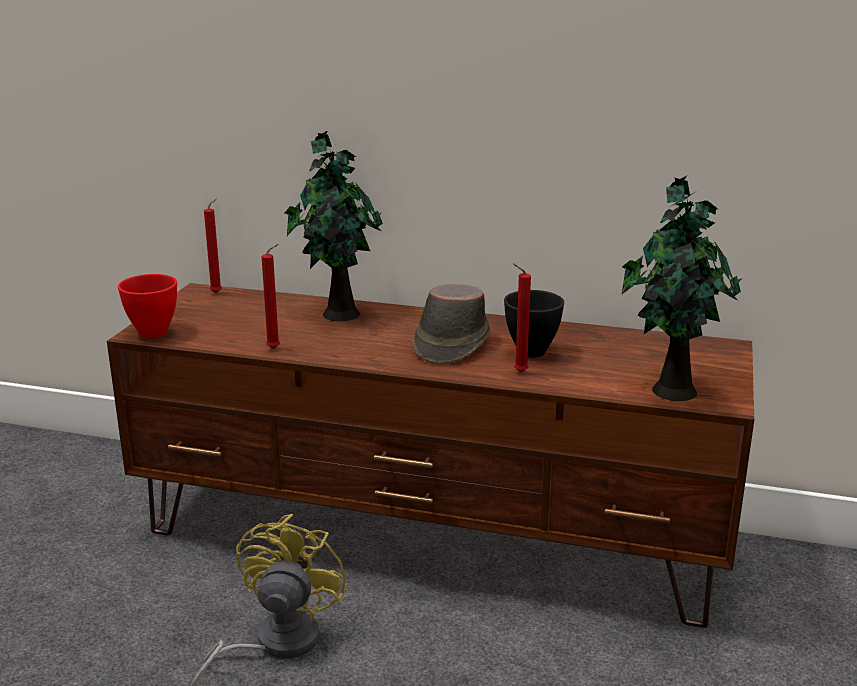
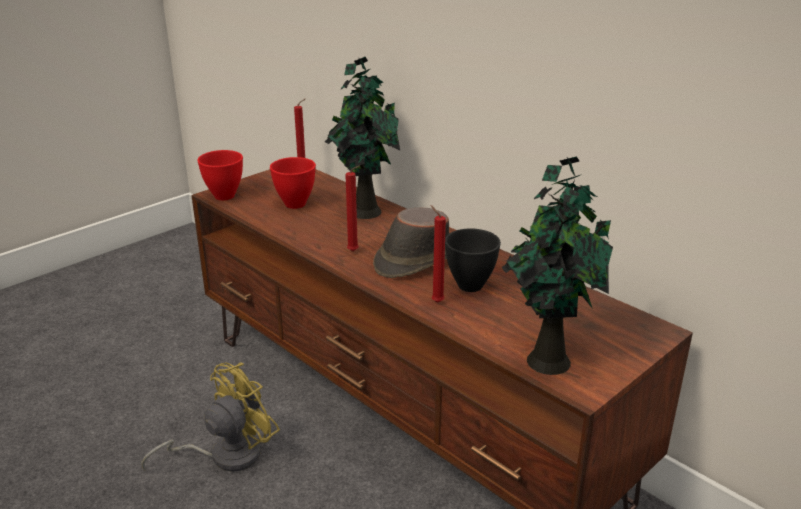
camera: 30 degrees right, 5 degrees up
(253, 323) = (296, 204): none -> red bowl
(275, 348) = (285, 230): red candle -> red candle (354, 251)

